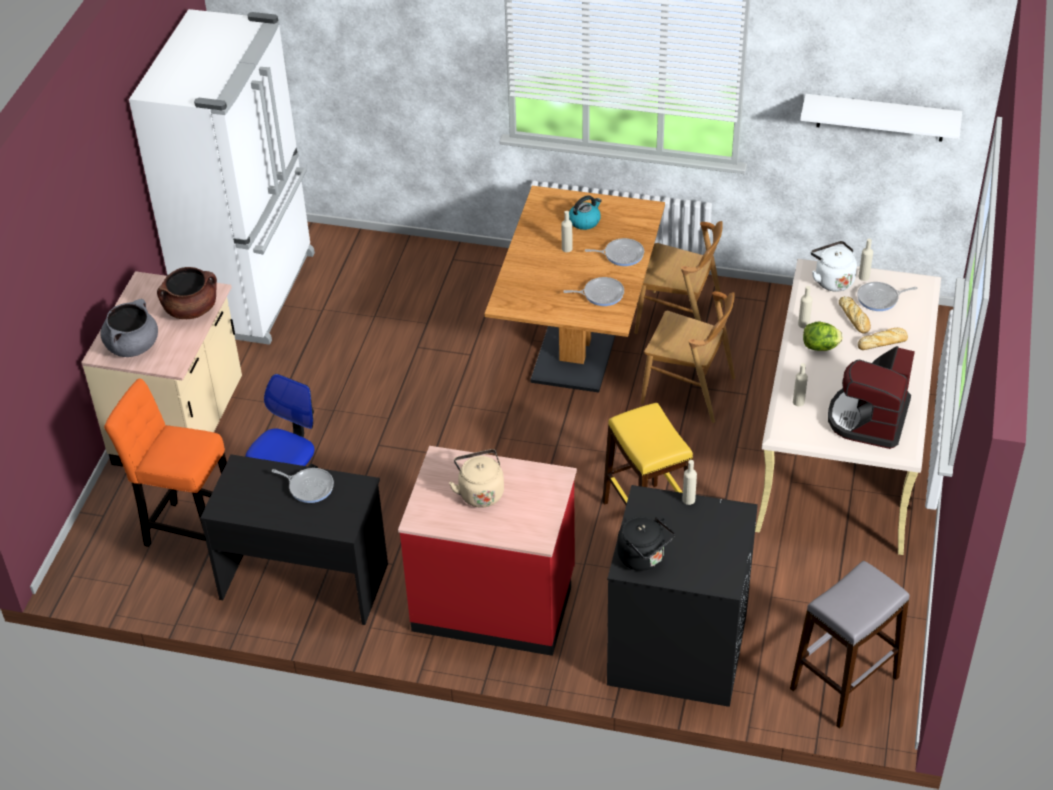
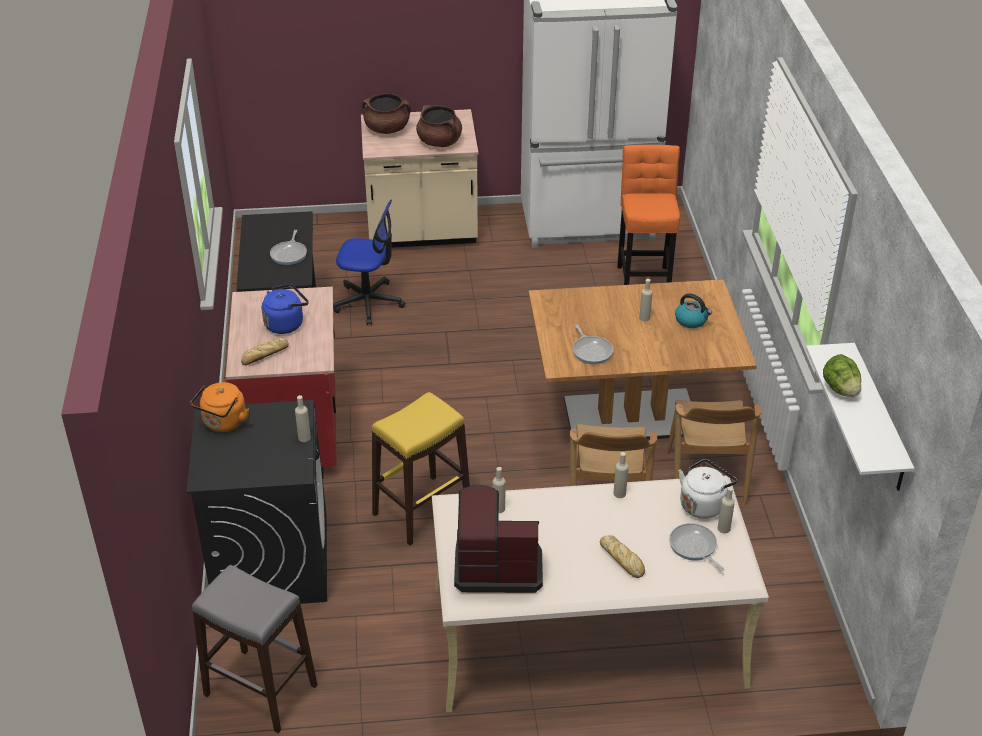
camera: 70 degrees right, 5 degrees down
(133, 346) = (387, 129): grey cooking pot -> brown cooking pot
(188, 531) = (316, 264): orange stool -> orange stool (644, 282)
(480, 492) = (286, 323): beige kettle -> blue kettle
(621, 254) = (656, 352): frying pan -> none
(643, 558) = (223, 423): black kettle -> orange kettle
(820, 347) = (590, 512): lettuce -> lettuce (840, 389)
(854, 318) = (650, 531): bread -> bread (264, 355)

